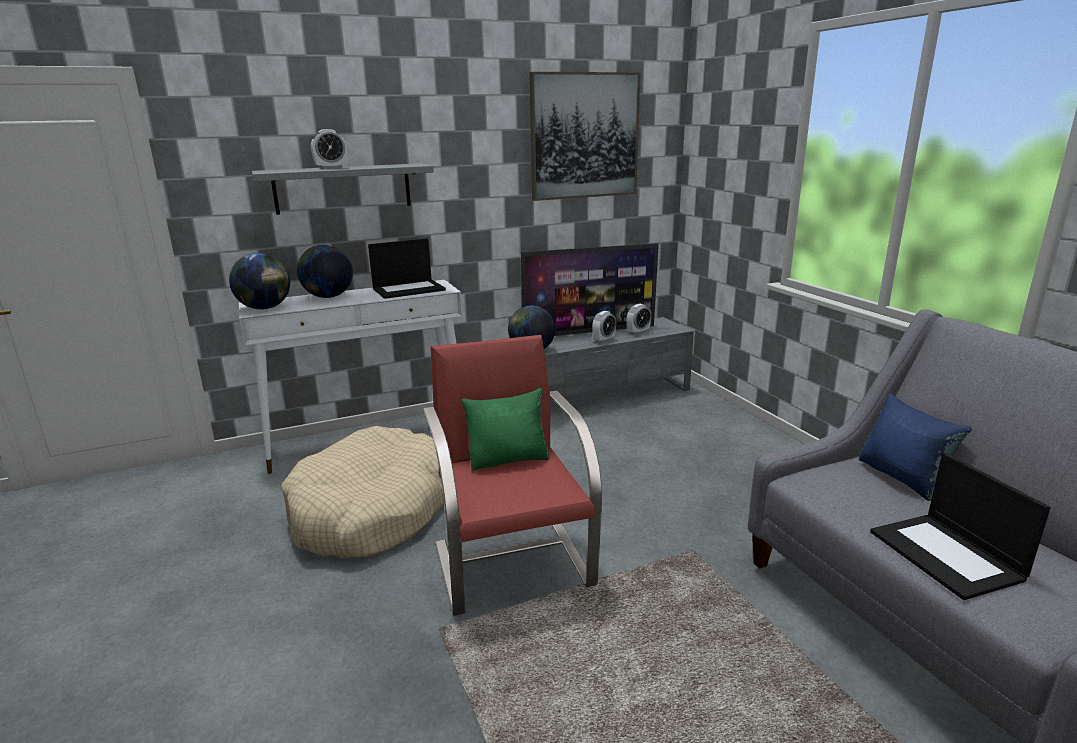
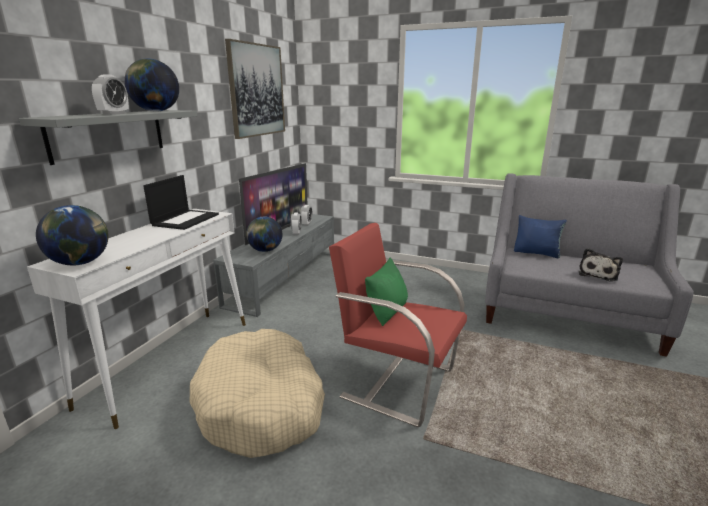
camera: 45 degrees left, 0 degrees up
(328, 297) = (124, 240): globe -> globe (156, 111)
(947, 555) = (598, 274): laptop -> plush toy

